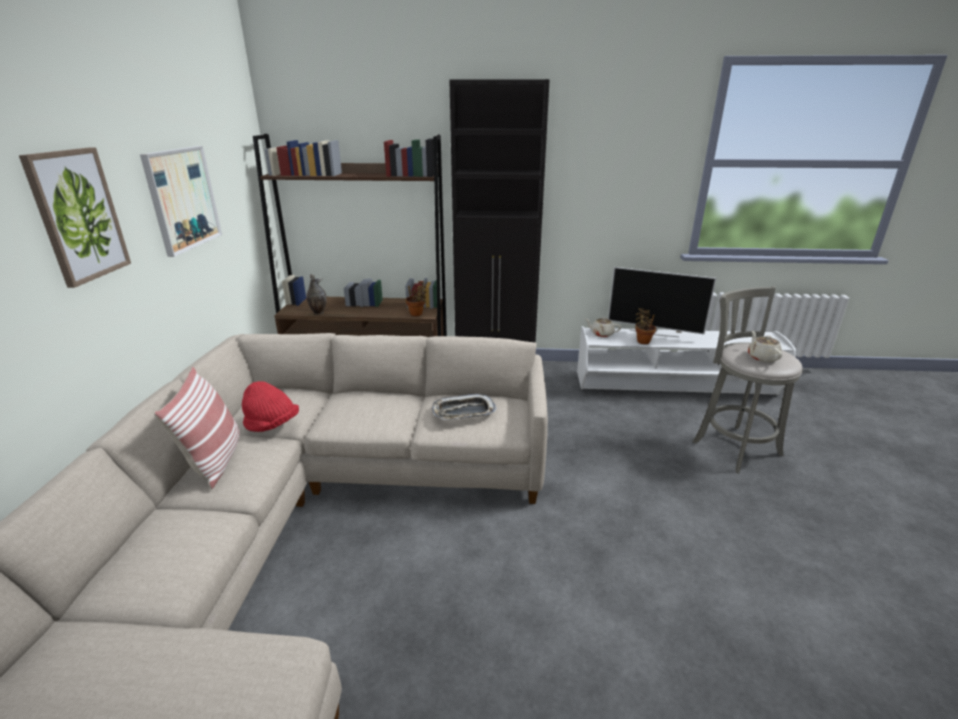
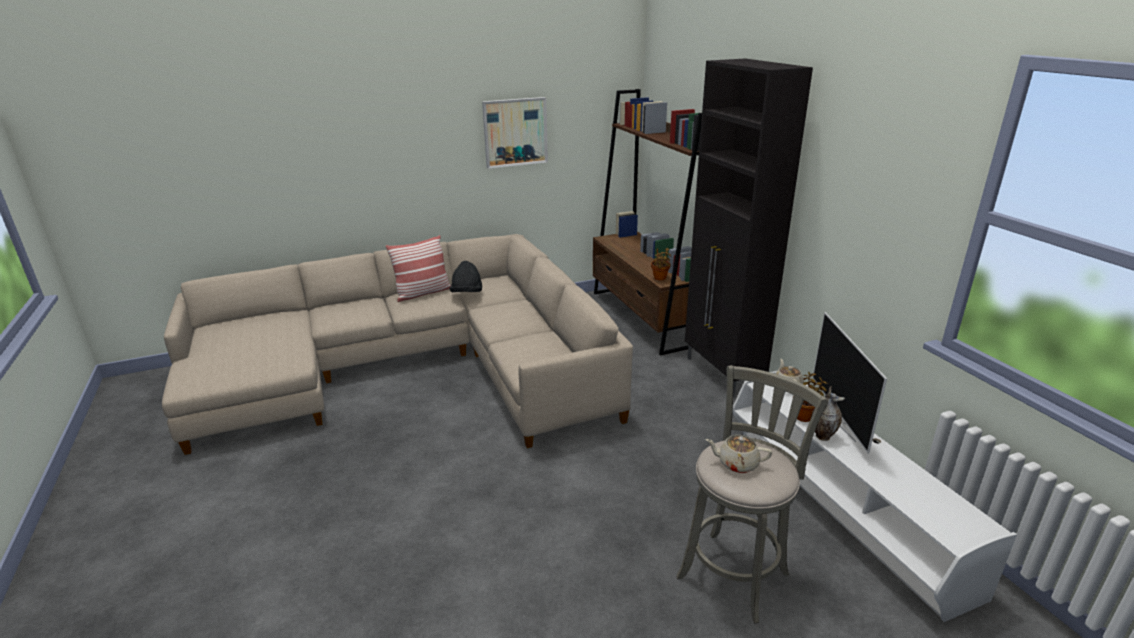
camera: 65 degrees right, 0 degrees up
(78, 216) = (420, 133): picture -> none
(272, 425) = (467, 293): red hat -> black hat
(318, 312) = (615, 246): vase -> vase (822, 435)
(463, 412) = (534, 347): tray -> none
(762, 357) = (737, 463): beige teapot -> beige teapot turned 135 degrees counterclockwise

